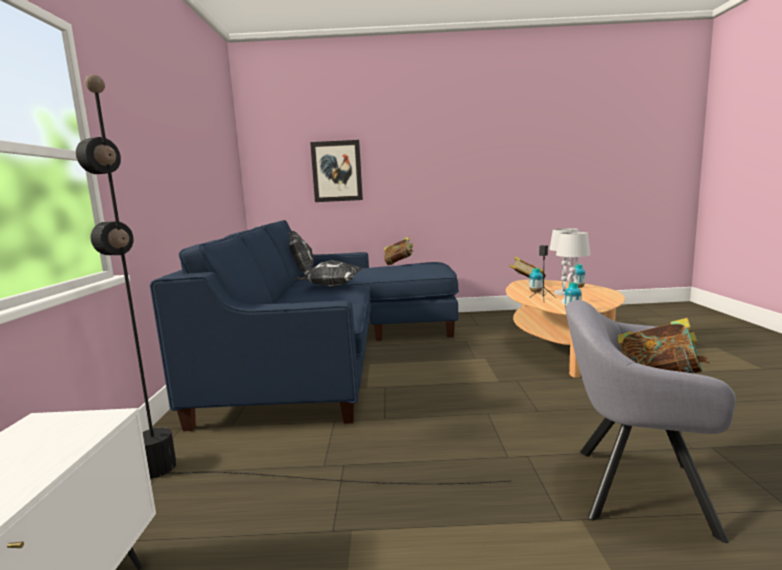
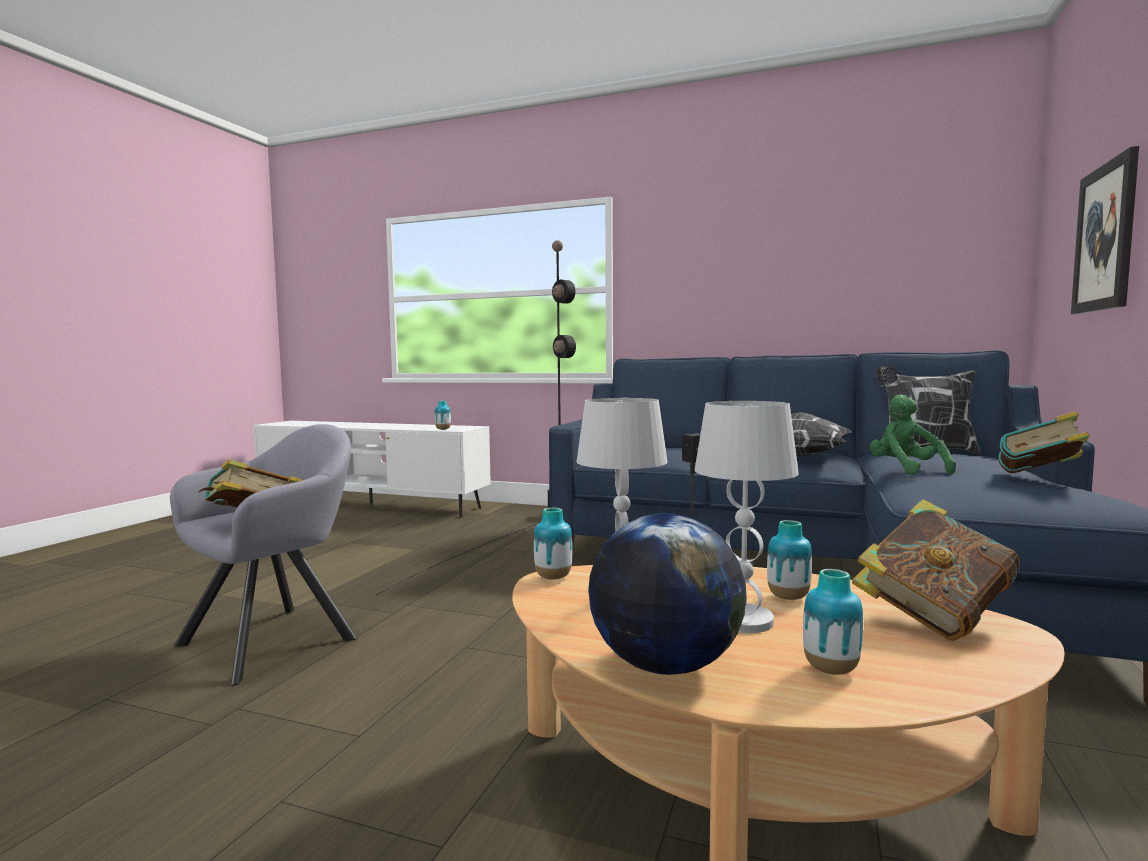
camera: 110 degrees right, 5 degrees down
(81, 437) = (443, 429): none -> vase
(384, 273) = (905, 470): none -> green plush toy
(606, 295) = (665, 666): none -> globe

